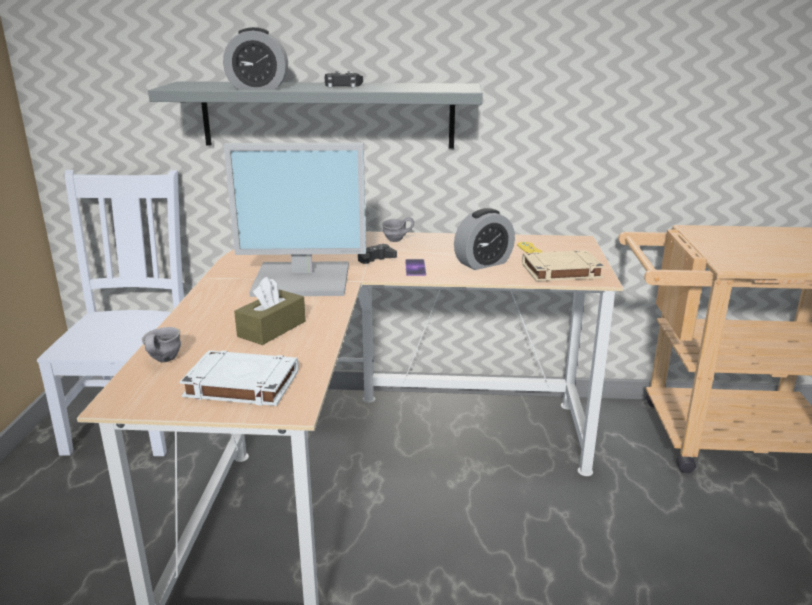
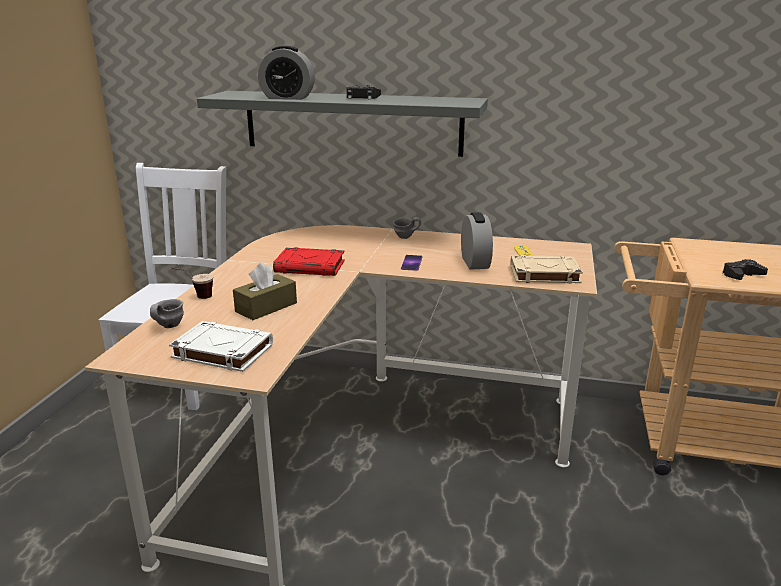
camera: 10 degrees right, 0 degrees up
(182, 324) = (195, 297): none -> cup
(304, 279) = (310, 267): monitor -> red book
(375, 259) = (379, 253): black game controller -> black game controller (742, 275)
(483, 263) = (475, 263): alarm clock -> alarm clock turned 75 degrees counterclockwise

